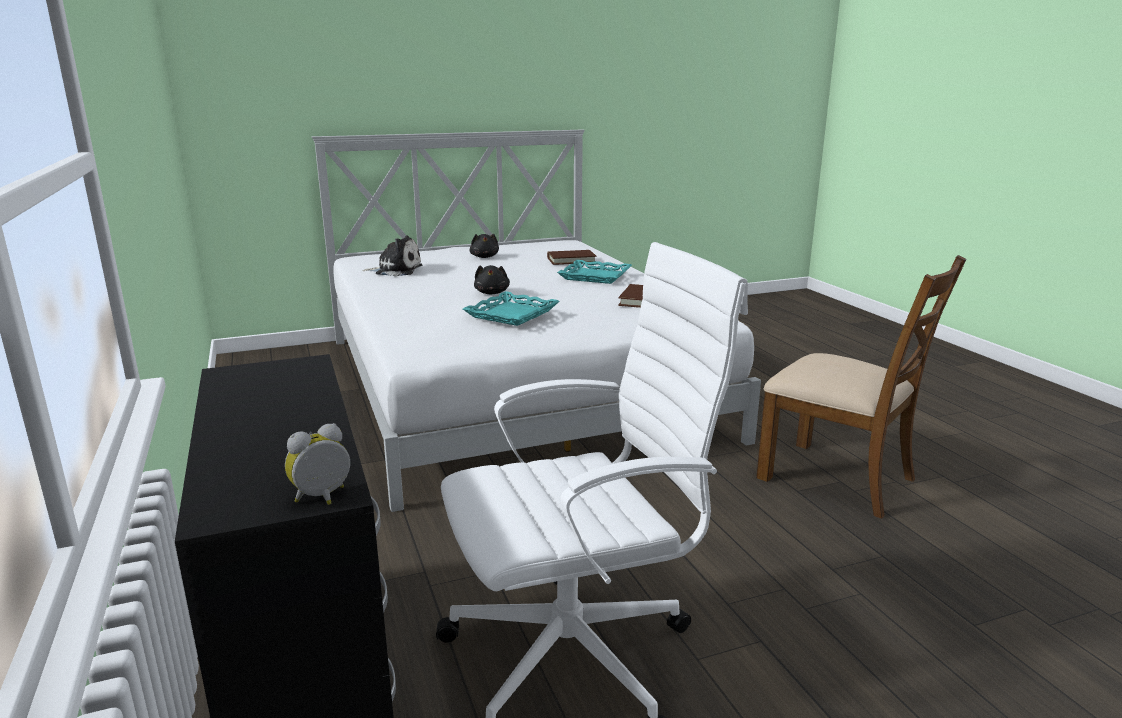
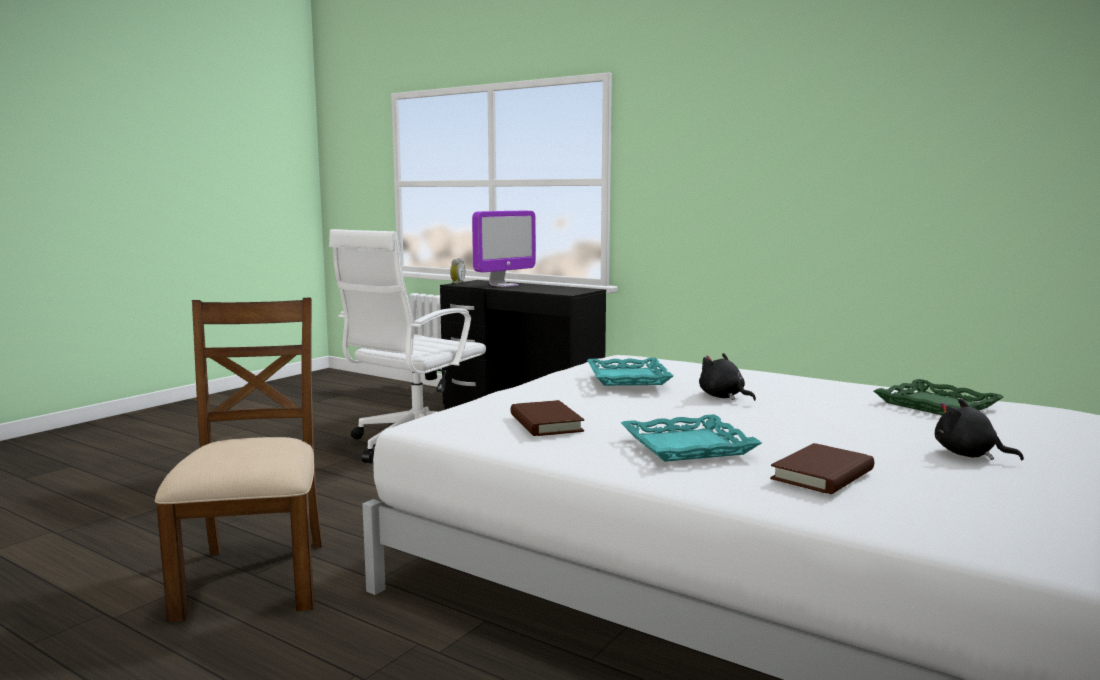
camera: 145 degrees right, 10 degrees down
(275, 443) = (503, 285): none -> monitor
(396, 270) = (937, 405): plush toy -> green tray
(838, 478) = (256, 577): brown chair -> brown chair turned 75 degrees clockwise

